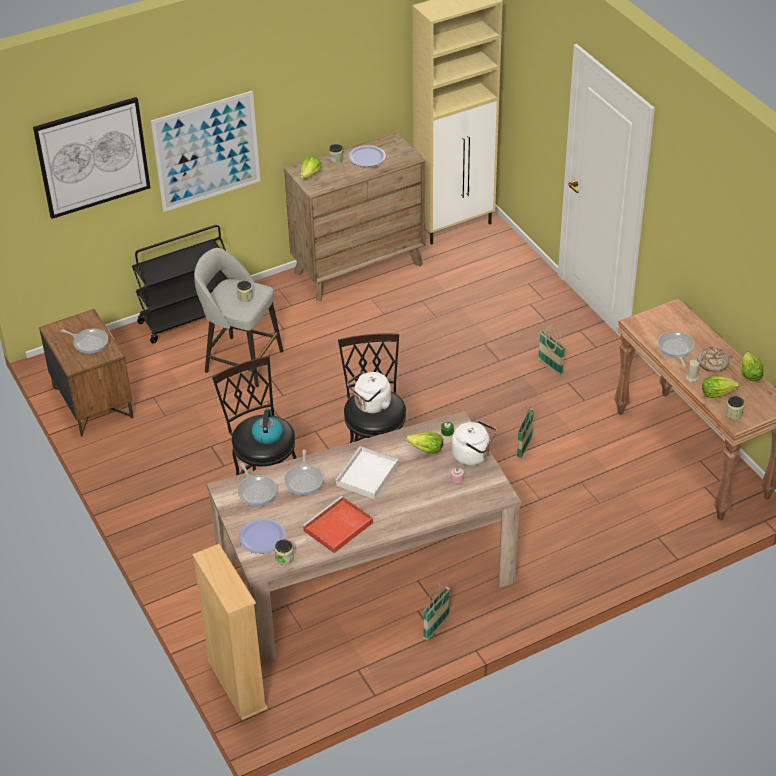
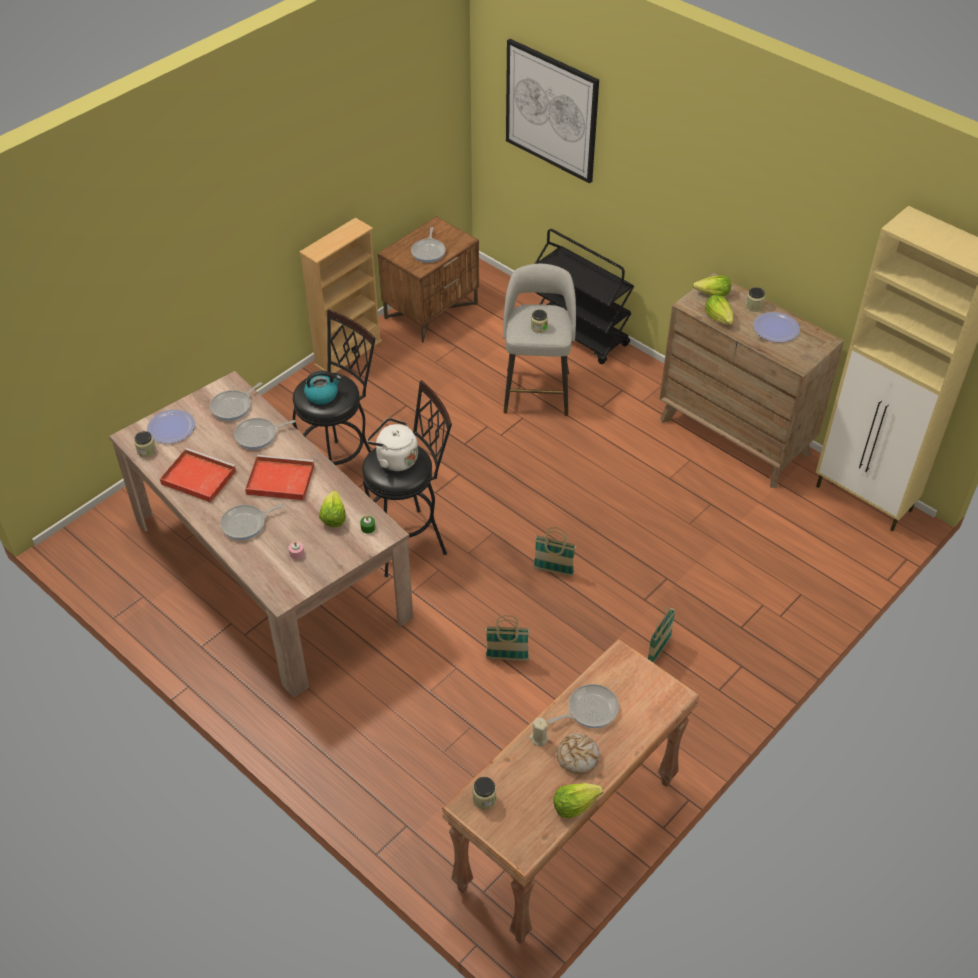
camera: 70 degrees right, 5 degrees up
(207, 151) = (650, 191): picture -> none
(237, 685) = (107, 513): beige bookcase -> beige bookcase (348, 353)
(367, 475) = (279, 480): white tray -> red tray
(409, 504) = (246, 524): none -> frying pan
(436, 627) = (212, 644): basket -> basket (553, 570)
(473, 456) = (336, 559): white kettle -> none
(717, 393) = (519, 772): lettuce -> lettuce (719, 318)

